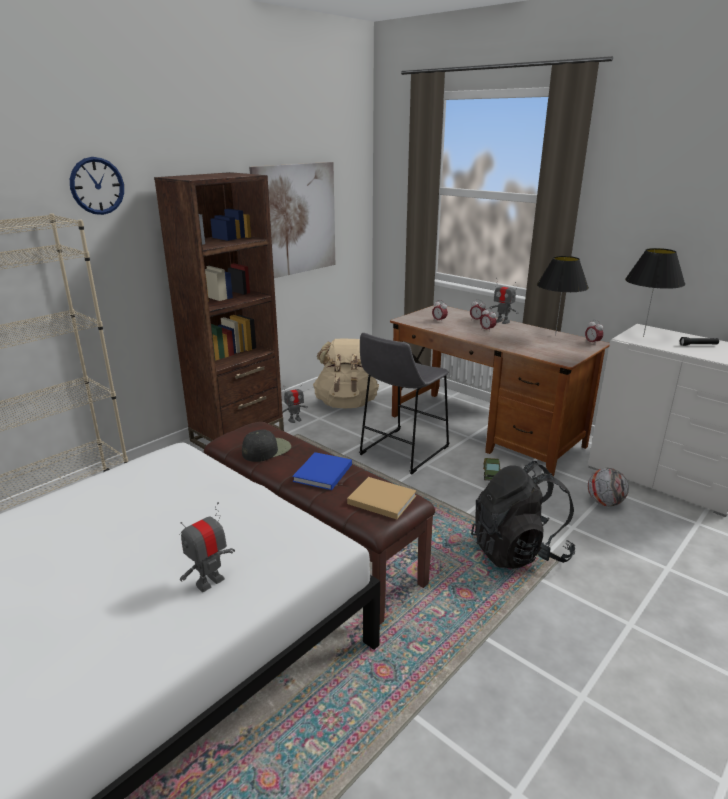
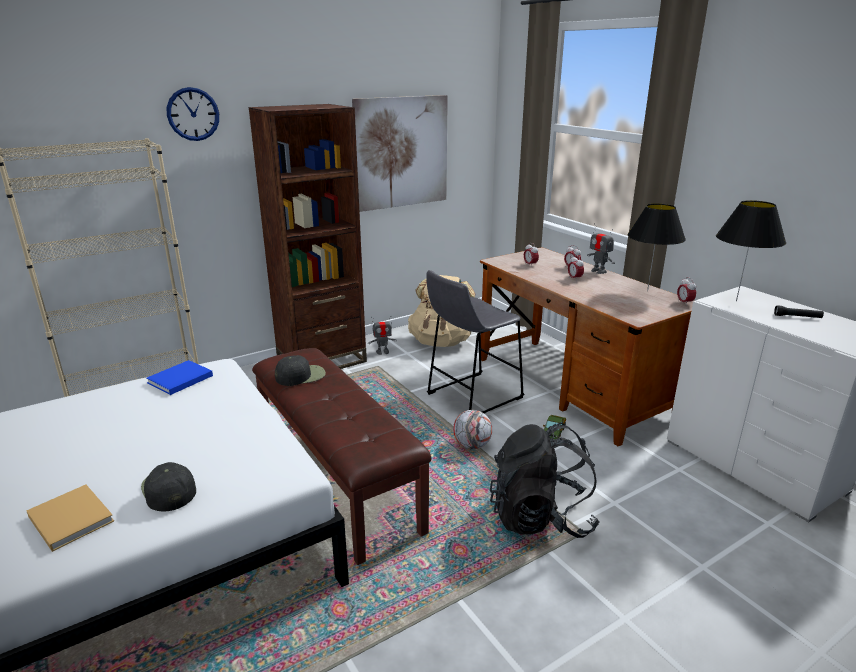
camera: 15 degrees right, 0 degrees up
(209, 582) = (168, 489): toy robot -> black cap
(322, 474) = (337, 405): blue book -> blue book (178, 380)
(380, 499) = (375, 438): beige book -> beige book (70, 518)
(604, 502) = (666, 482): football -> football (472, 445)

